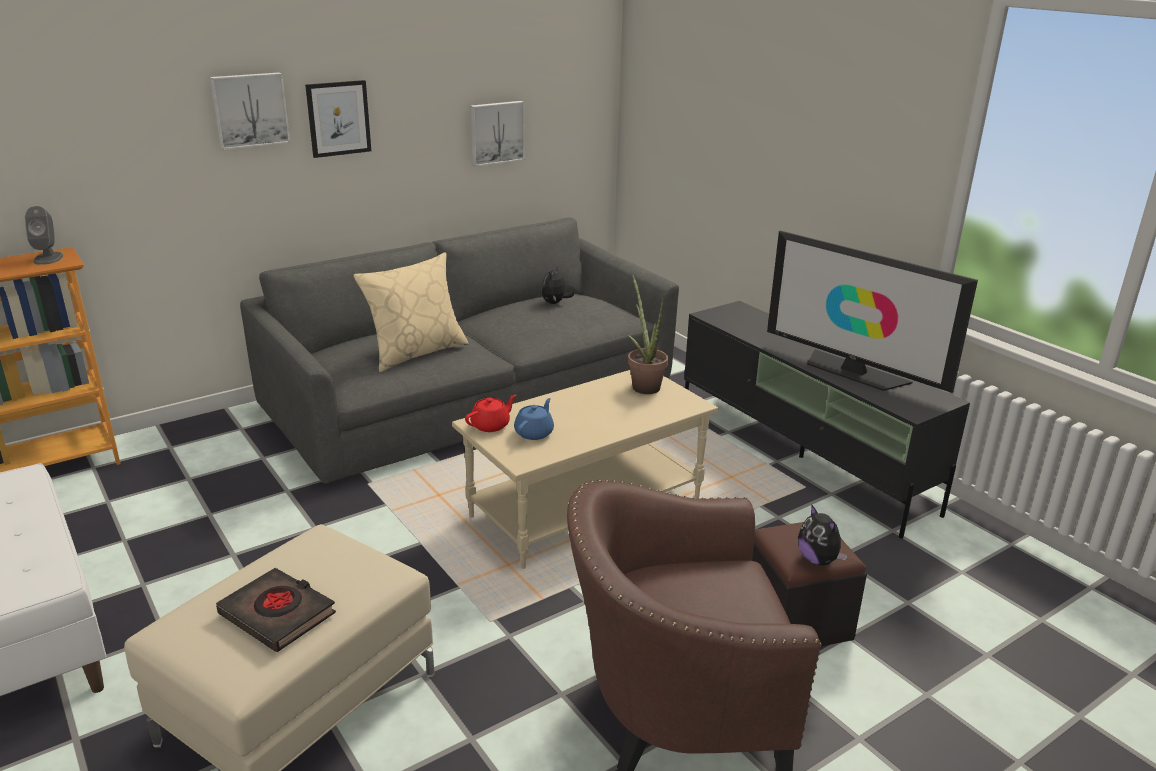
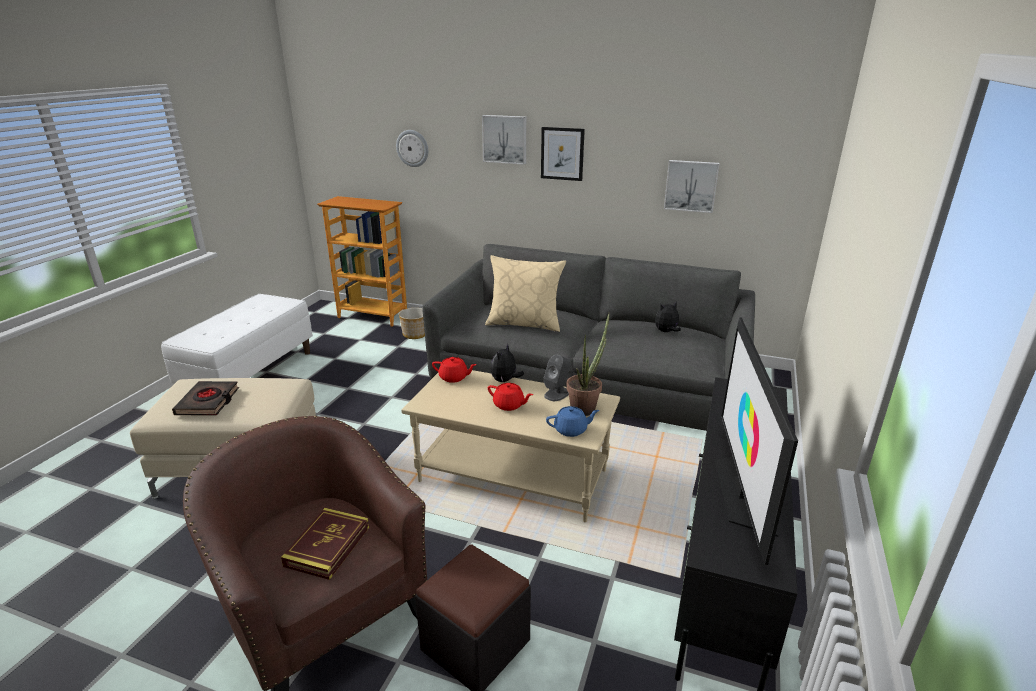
camera: 55 degrees right, 0 degrees up
(48, 258) = (382, 204): grey speaker -> grey speaker (557, 394)
(78, 149) = (412, 148): none -> wall clock
(181, 455) = (415, 334): none -> planter
(534, 433) = (462, 394): blue teapot -> blue teapot (571, 430)
(591, 417) = (509, 405): none -> red teapot
(715, 595) = (327, 546): none -> book
(818, 560) = (451, 595): plush toy -> plush toy (505, 381)

